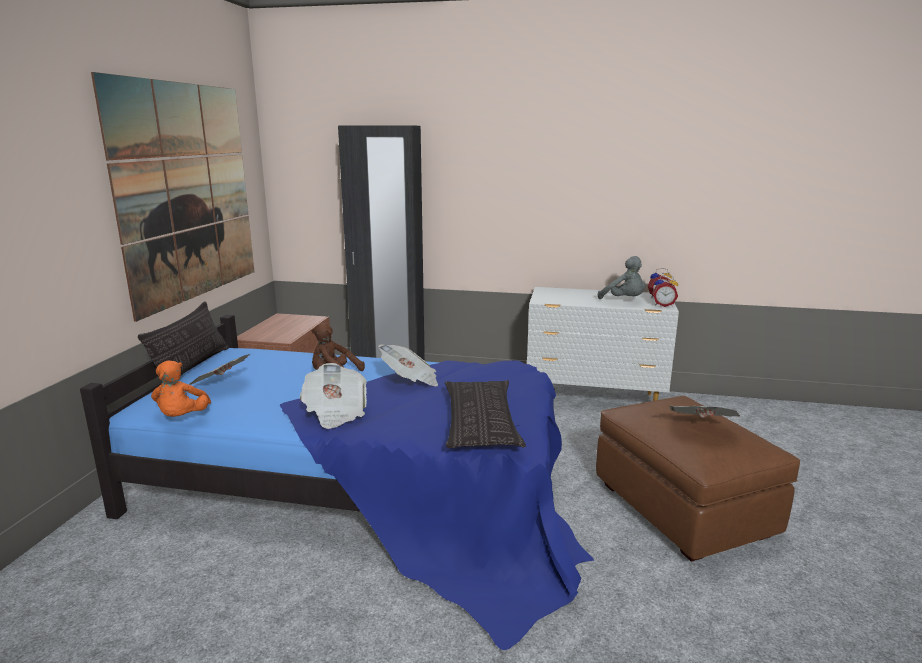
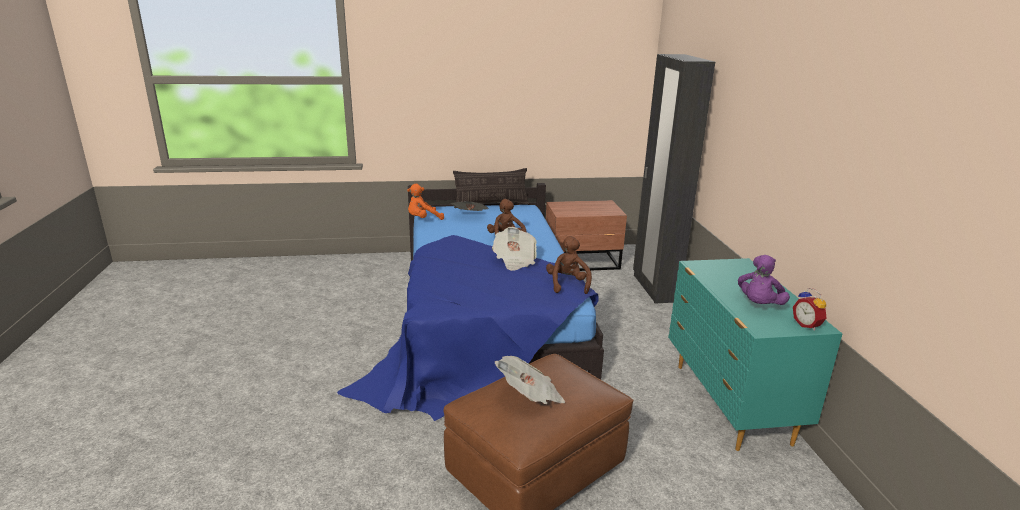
camera: 70 degrees right, 5 degrees up
(187, 193) = (547, 93): picture -> none
(335, 412) = (446, 249): newspaper -> none
(480, 422) = (457, 291): pillow -> none
(493, 366) = (567, 284): none -> brown plush toy
(595, 399) = (729, 404): white dresser -> turquoise dresser
(624, 300) = (759, 305): grey plush toy -> purple plush toy
(663, 305) = (772, 328): alarm clock -> none

